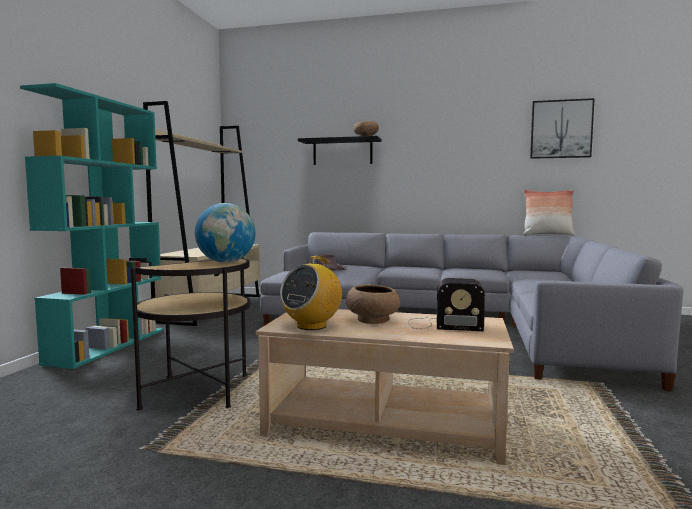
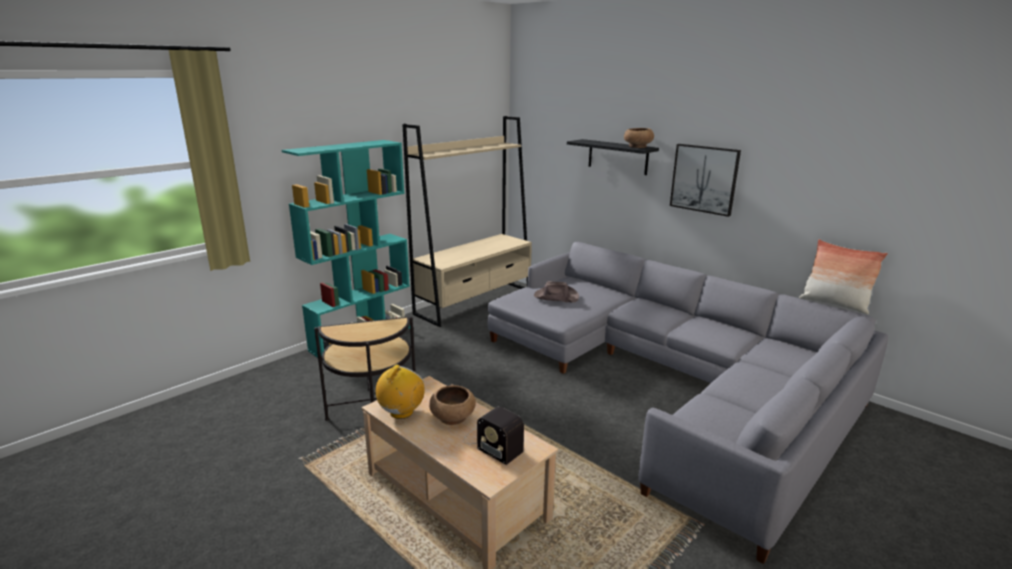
camera: 30 degrees right, 15 degrees up
(226, 262) = (384, 329): globe -> none
(312, 326) = (401, 412): radio -> radio turned 135 degrees clockwise
(561, 129) = (887, 167): picture -> picture (704, 179)

